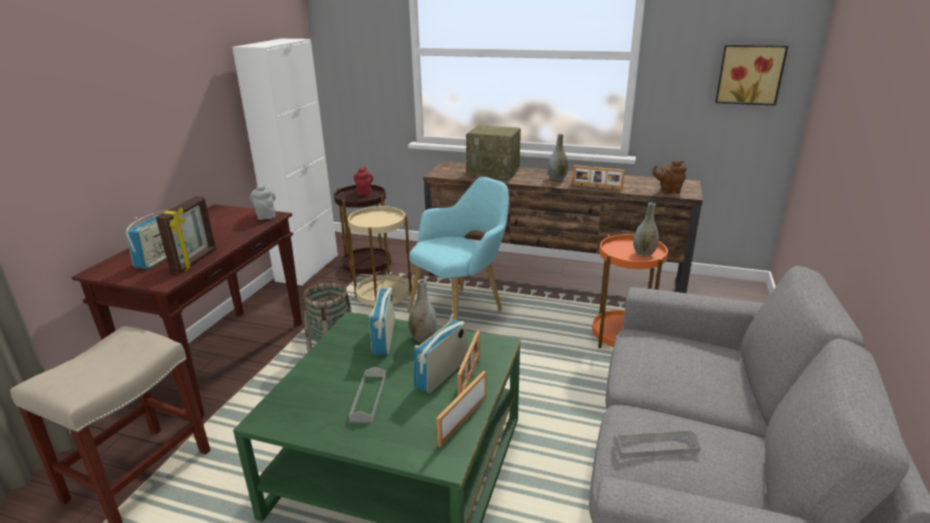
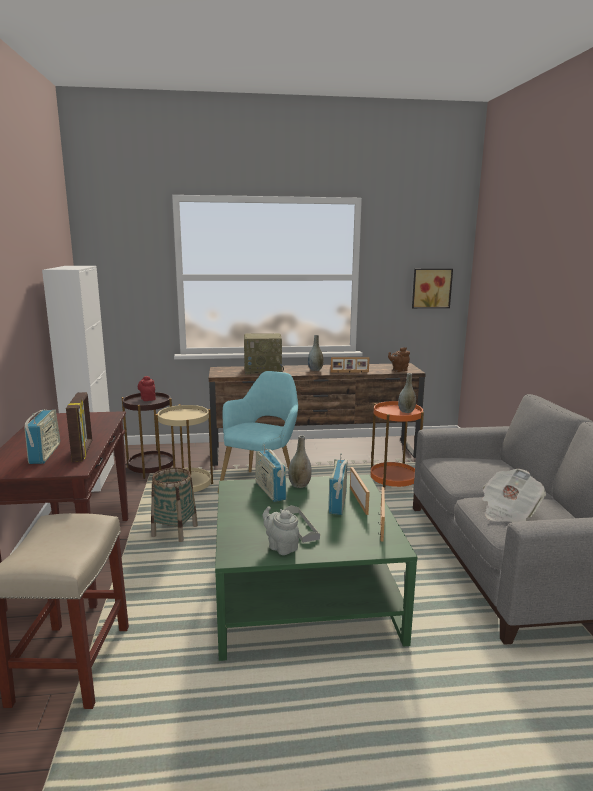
camera: 25 degrees left, 10 degrees down
(266, 215) = (103, 415): grey teapot -> grey teapot (281, 547)
(655, 446) = (508, 511): grey tray -> newspaper

